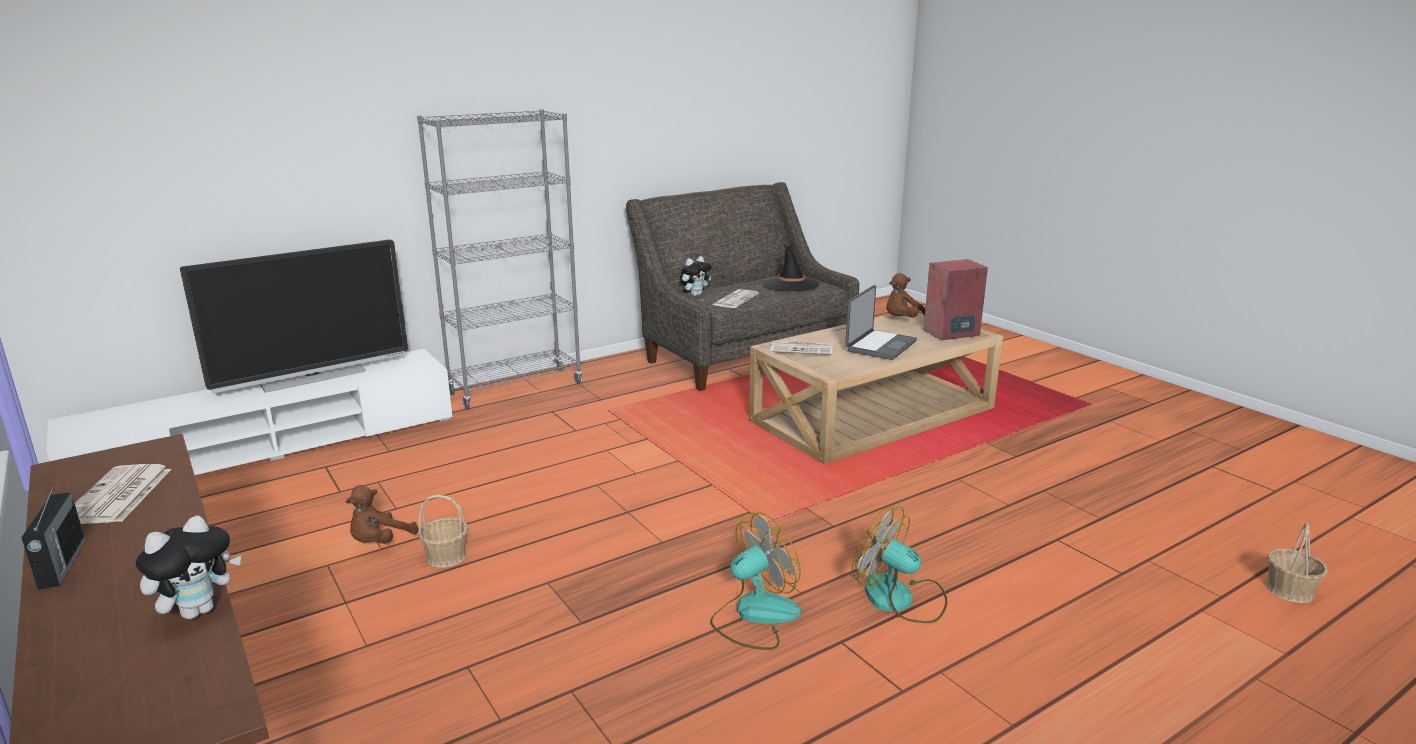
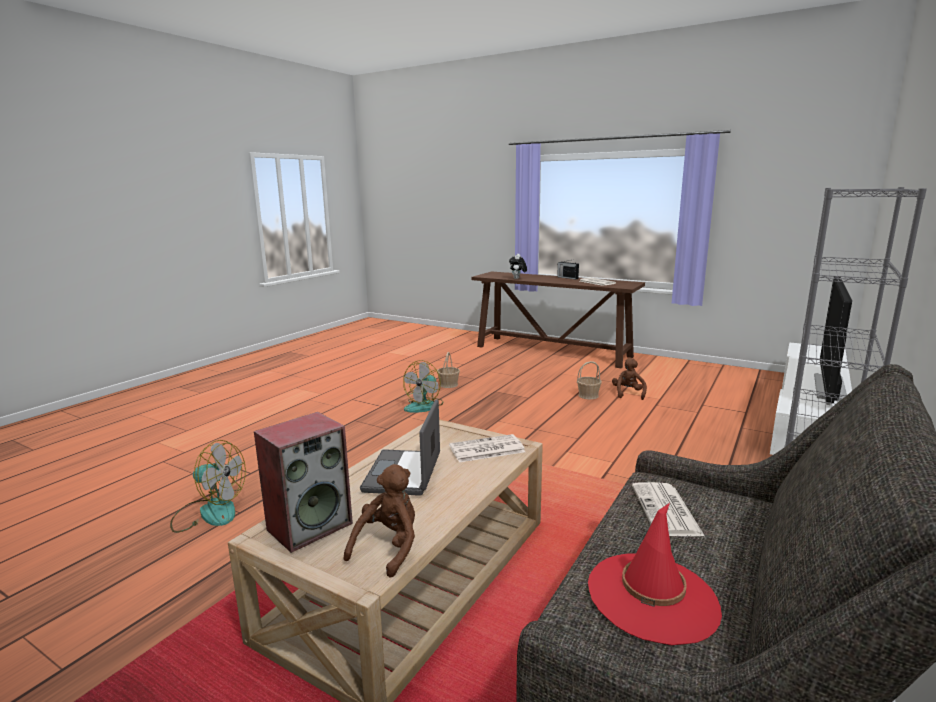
camera: 155 degrees right, 5 degrees down
(695, 294) = (740, 510): plush toy -> none
(790, 285) = (652, 597): black hat -> red hat
(900, 599) = (357, 424): fan -> fan (209, 512)
(1289, 590) = (109, 474): basket -> basket (448, 384)

